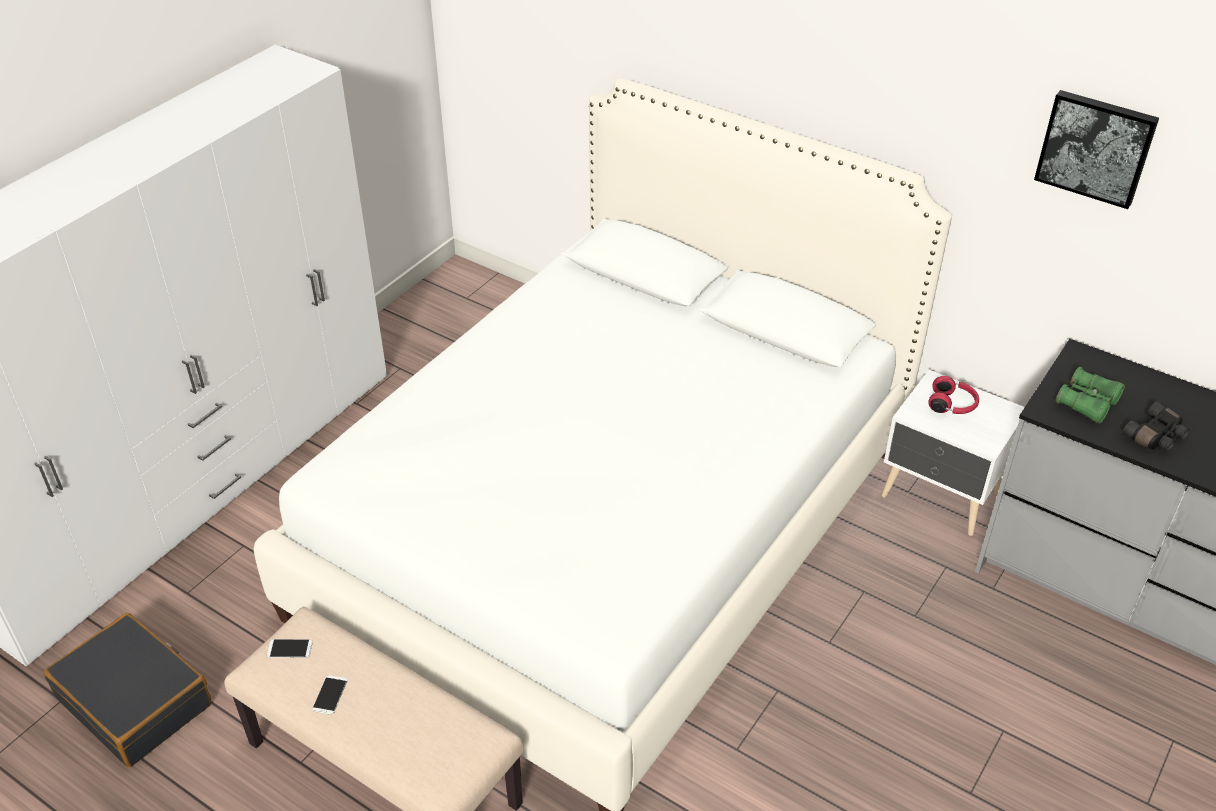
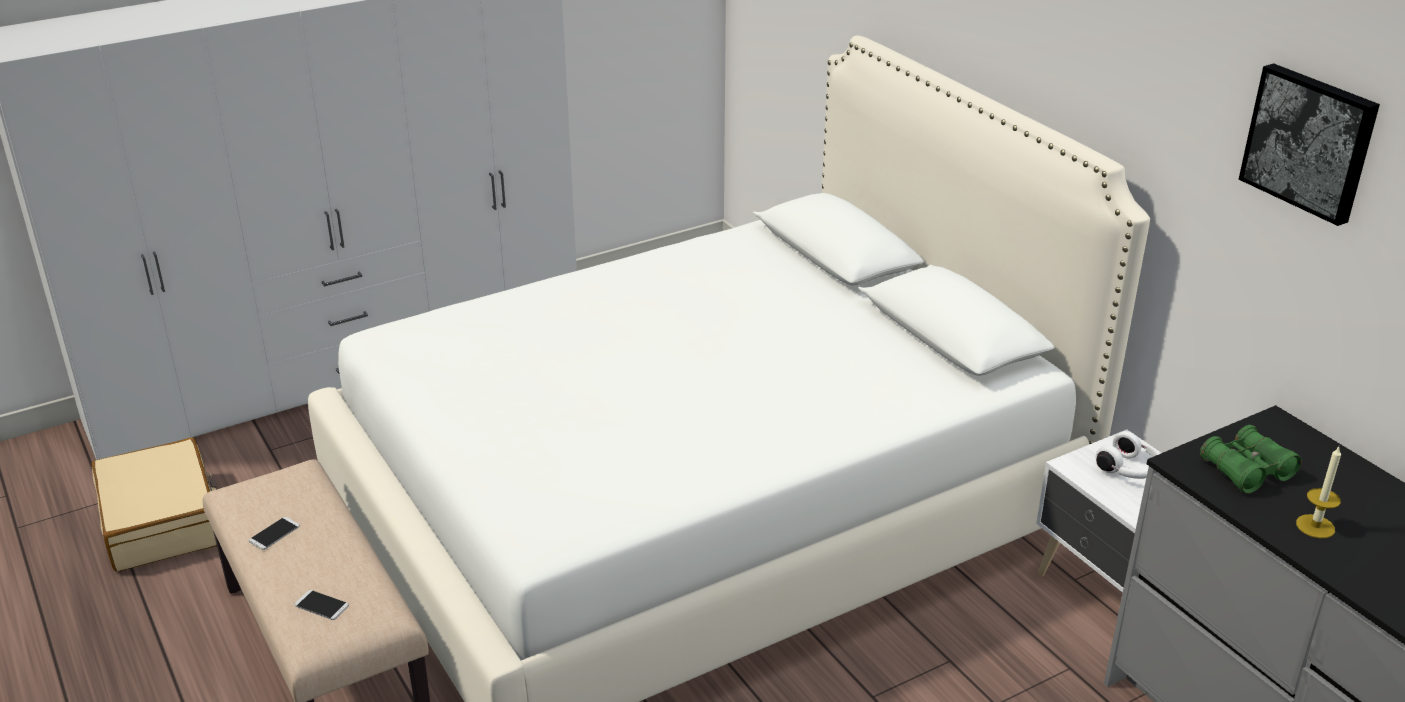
camera: 25 degrees right, 10 degrees down
(135, 701) = (162, 521): black suitcase -> beige suitcase
(290, 649) = (271, 486): phone -> phone (321, 605)
(952, 405) = (1130, 470): red headphones -> white headphones
(1156, 436) = (1315, 526): black binoculars -> candle

